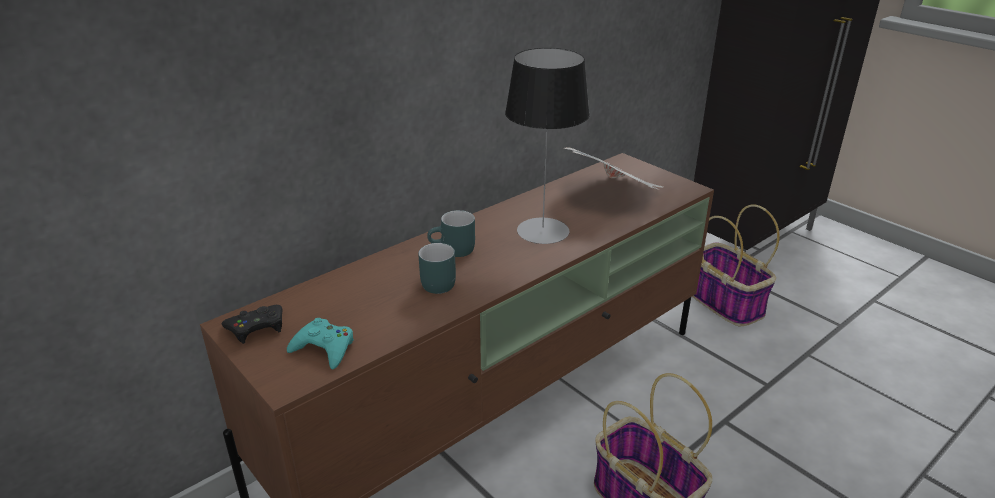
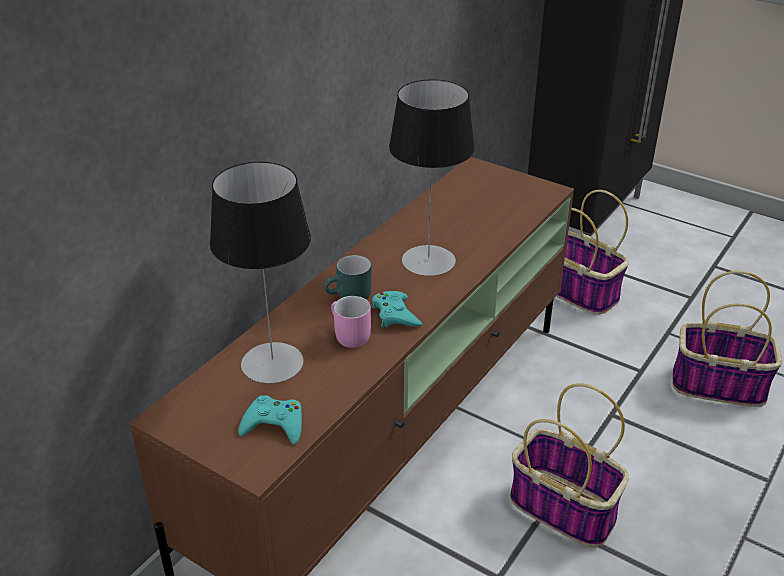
camera: 15 degrees left, 5 degrees up
(256, 327) = (192, 416): black game controller -> none
(353, 295) = (272, 363): none -> table lamp
(434, 283) = (347, 336): turquoise mug -> pink mug
(488, 271) = (395, 315): none -> turquoise game controller
(614, 194) = (481, 207): newspaper -> none
(850, 413) = (719, 385): none -> basket

